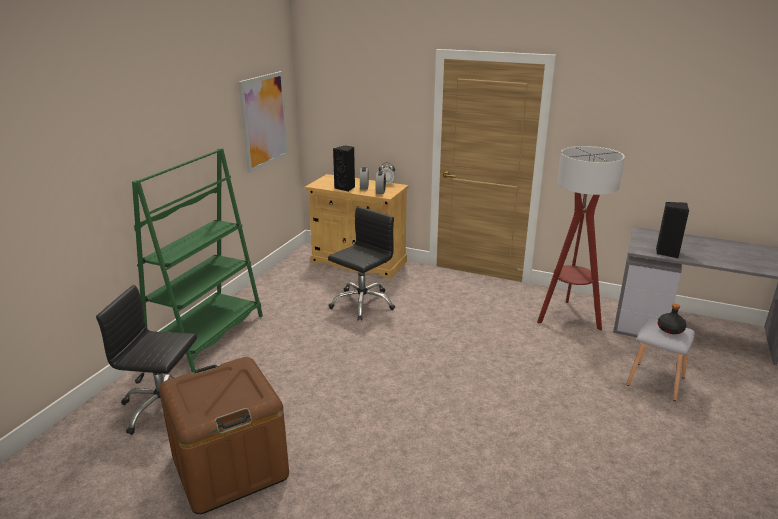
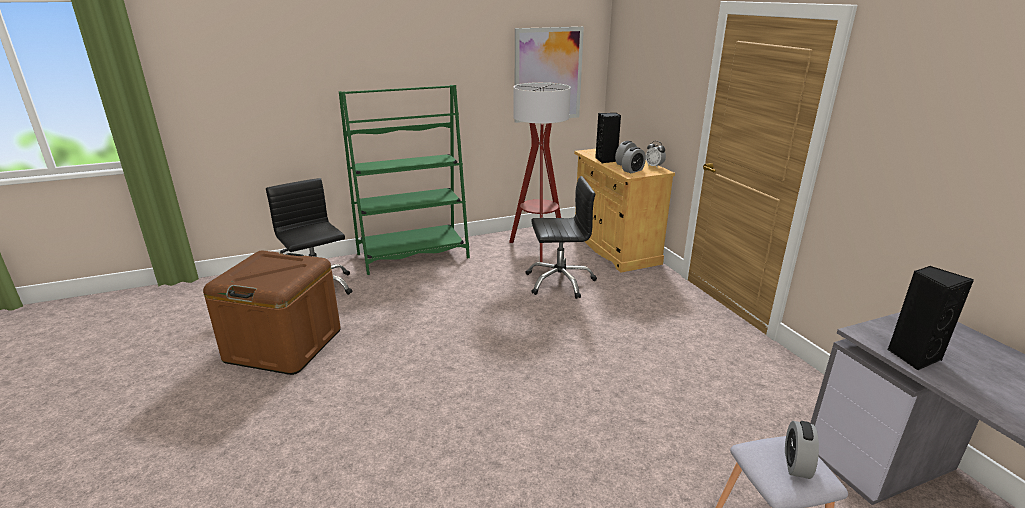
camera: 45 degrees right, 0 degrees up
(568, 317) = (764, 398): floor lamp -> floor lamp (538, 248)
(670, 329) = (796, 464): black bottle -> alarm clock

